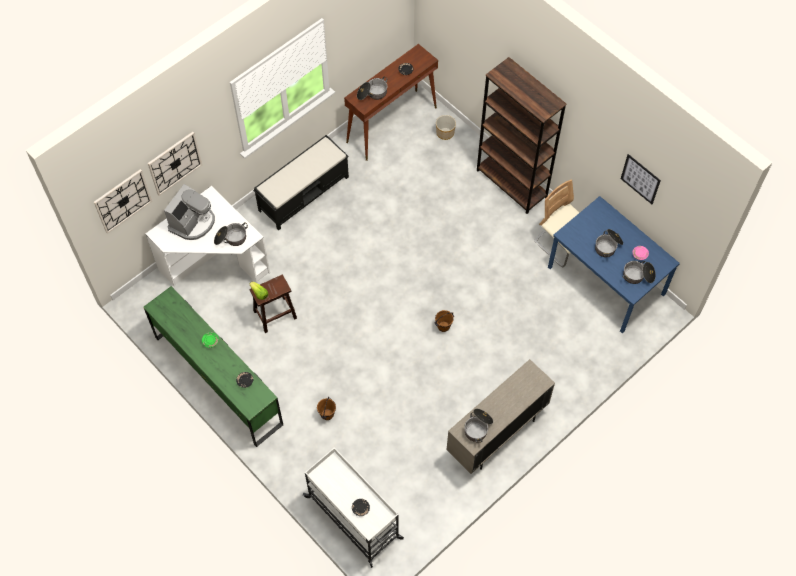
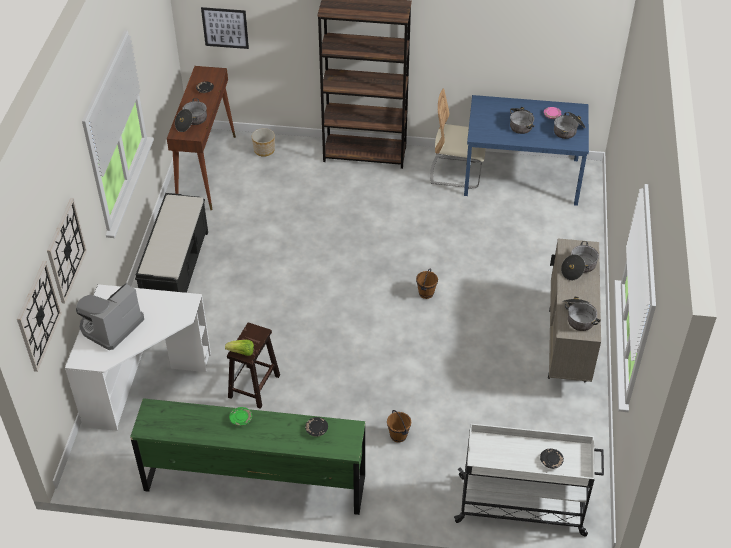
camera: 40 degrees left, 15 degrees down
(193, 222) = (111, 326): coffee machine -> coffee machine turned 135 degrees counterclockwise
(231, 238) = (168, 315): cooking pot -> cooking pot (578, 268)
(640, 179) = (521, 31): picture -> picture (225, 28)

